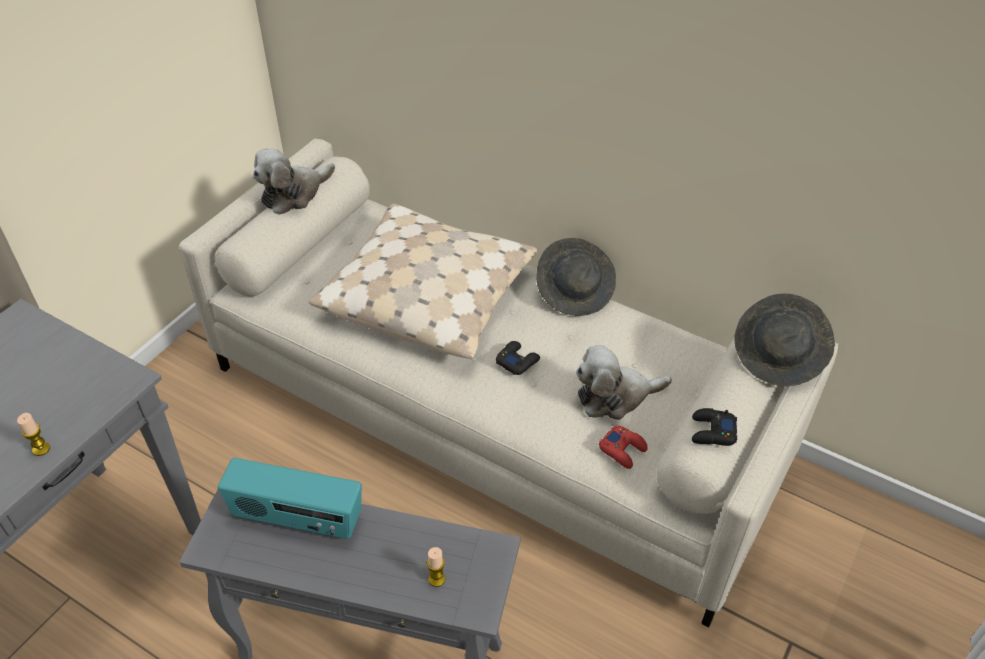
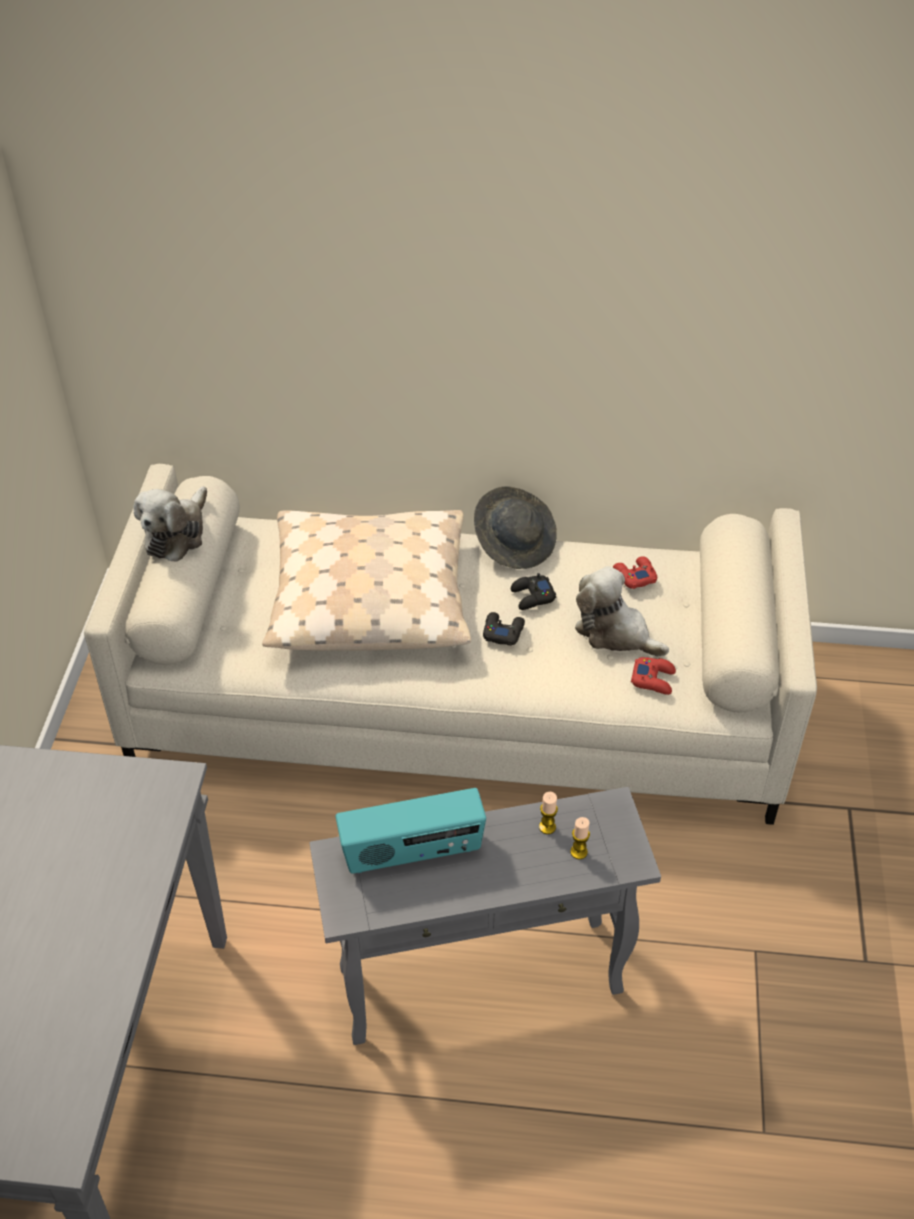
camera: 25 degrees left, 0 degrees up
(41, 449) = (140, 879): candle -> candle (547, 827)
(615, 396) = (615, 632): plush toy -> plush toy turned 75 degrees clockwise
(662, 353) = (634, 576): none -> red game controller
(712, 432) = (743, 628): black game controller -> black game controller (532, 596)
(779, 356) = (759, 539): grey hat -> none

